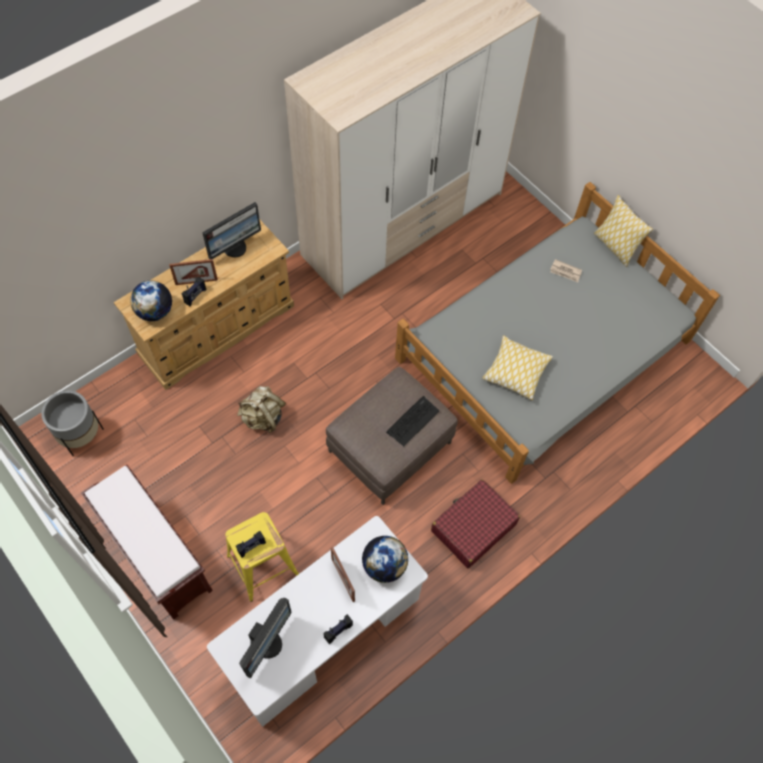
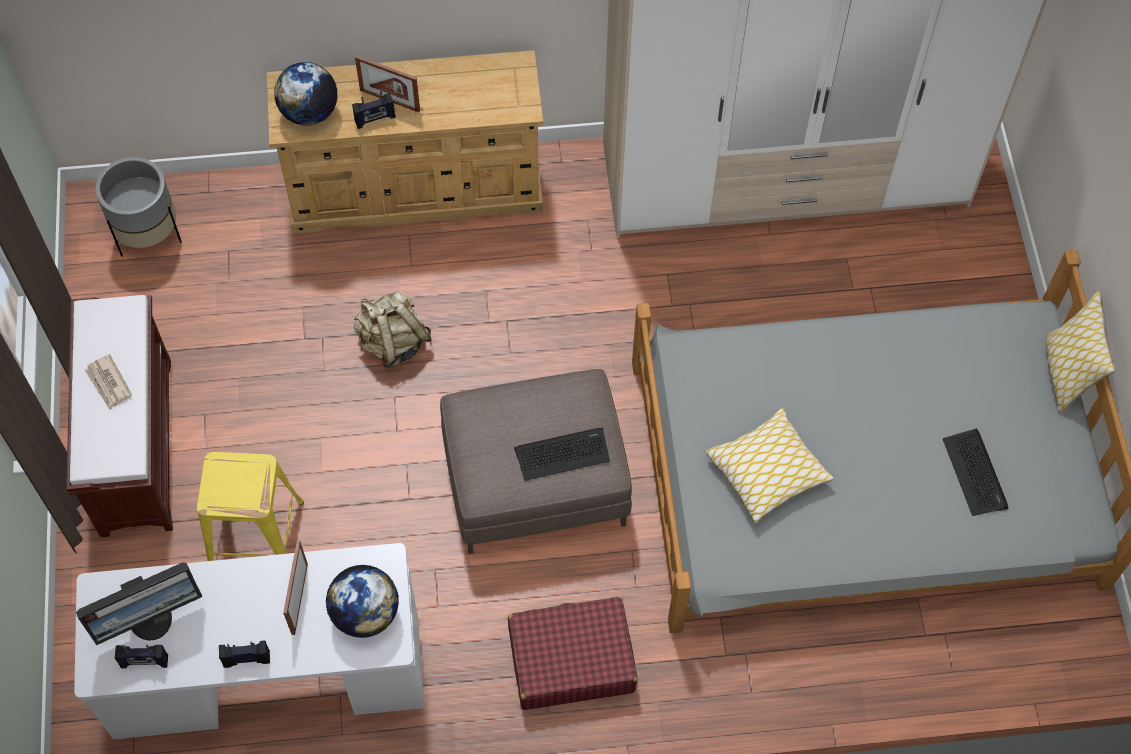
camera: 35 degrees right, 0 degrees up
(235, 247) = (473, 79): monitor -> none
(252, 547) = (226, 492): radio -> radio (144, 662)
(565, 272) = (955, 369): newspaper -> newspaper (108, 383)
(610, 316) = (975, 473): none -> keyboard

